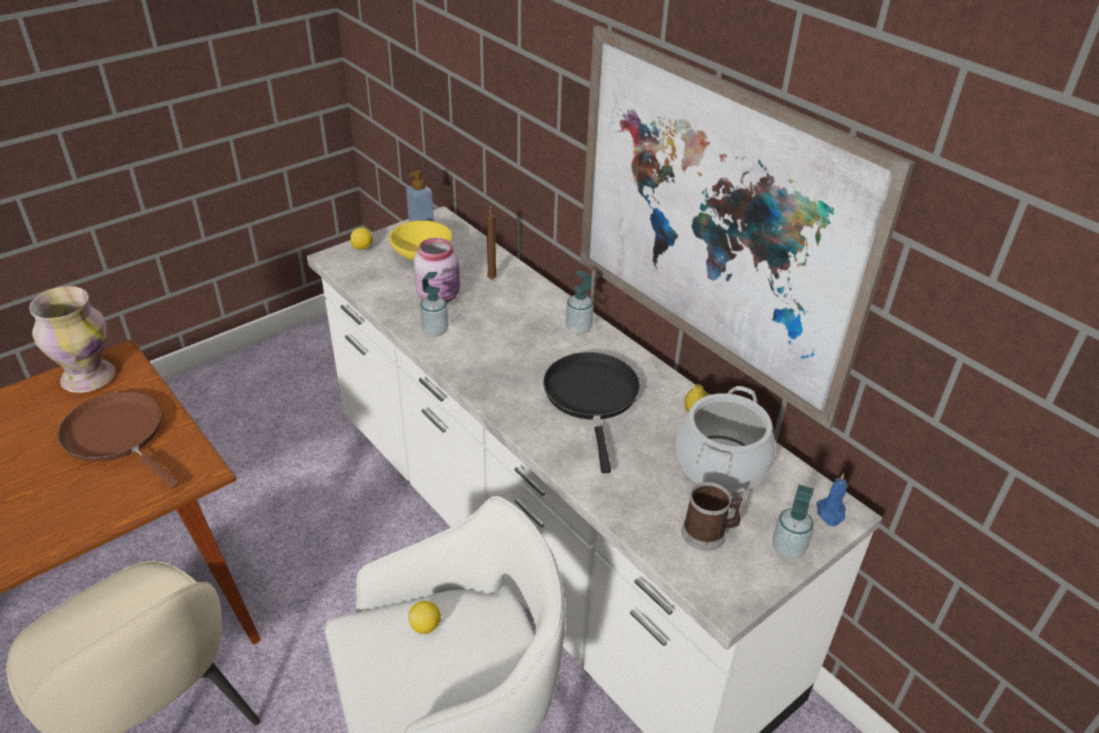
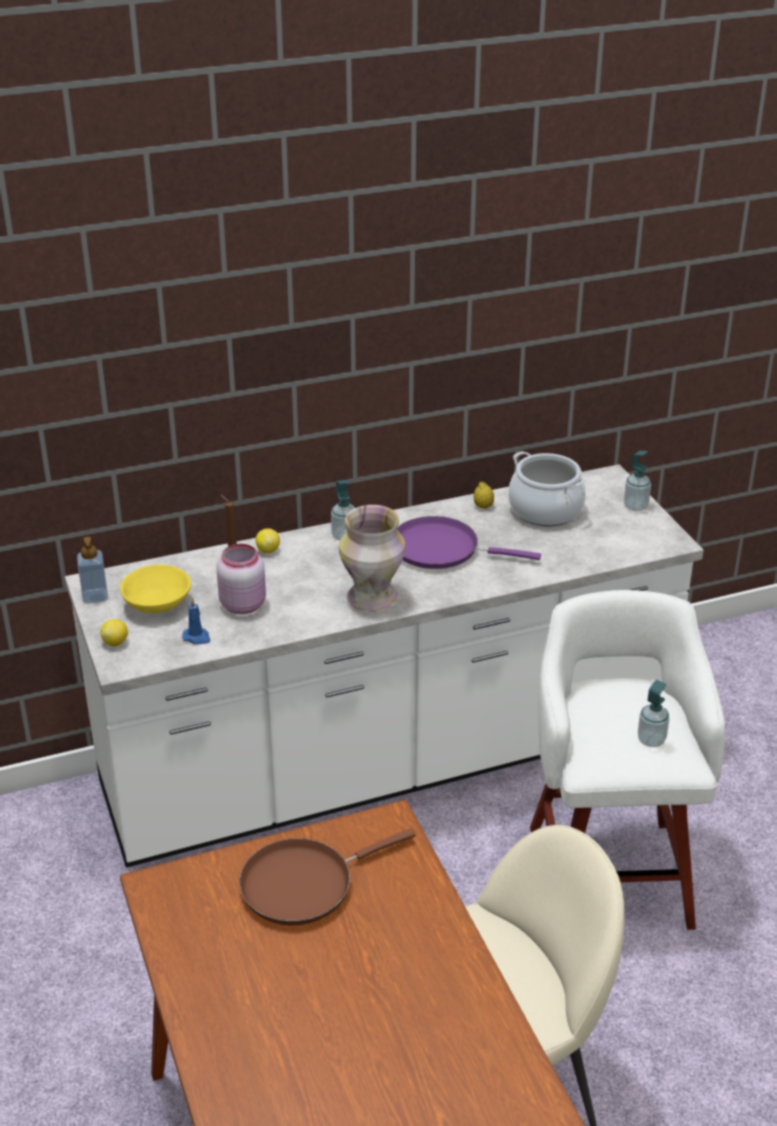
camera: 70 degrees left, 5 degrees down
(87, 377) = (179, 912): vase -> vase (371, 599)
(425, 626) = (602, 722): lemon -> lemon (268, 550)
(435, 330) = (300, 615): soap dispenser -> soap dispenser (651, 740)
(592, 397) = (442, 549): black frying pan -> purple frying pan
(709, 533) = (611, 533): mug -> none
(713, 222) = (433, 361): picture -> none
(830, 513) = (609, 481): blue candle -> blue candle (197, 637)

